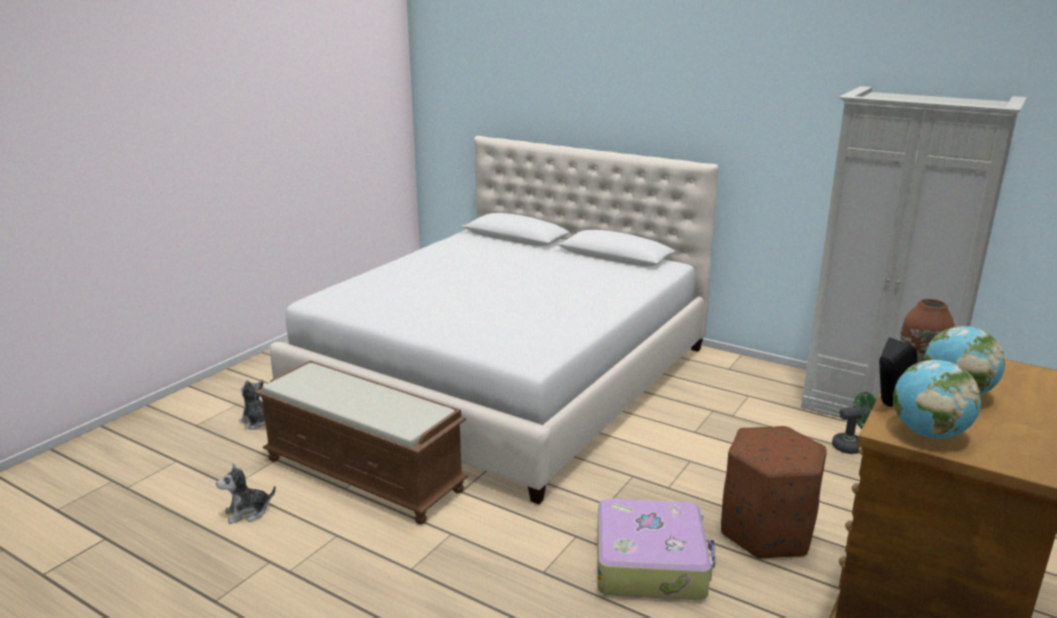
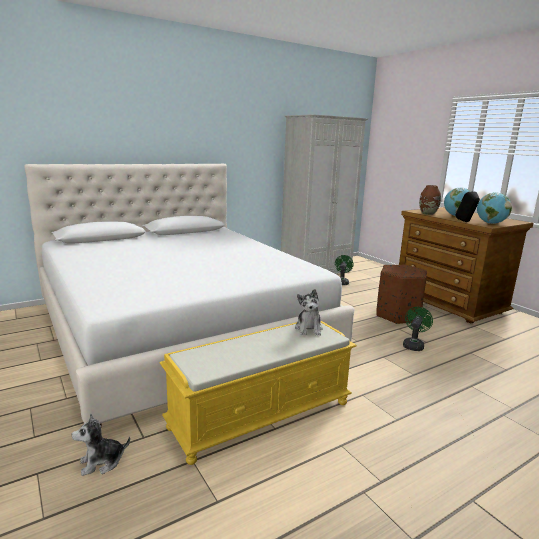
camera: 65 degrees left, 5 degrees down
(248, 512) = (275, 495): plush toy -> plush toy (309, 329)
(365, 474) = (261, 414): brown bench -> yellow bench
(651, 563) = (413, 345): suitcase -> green fan

